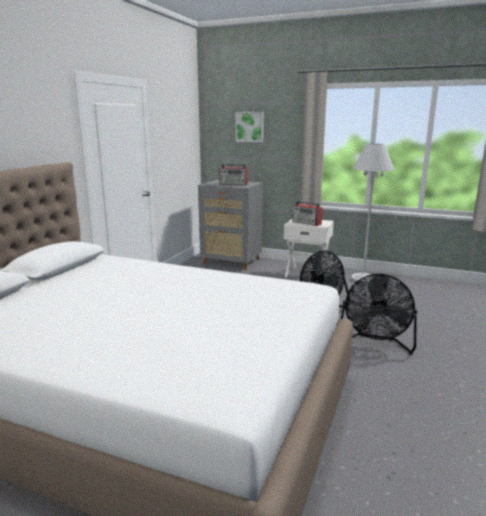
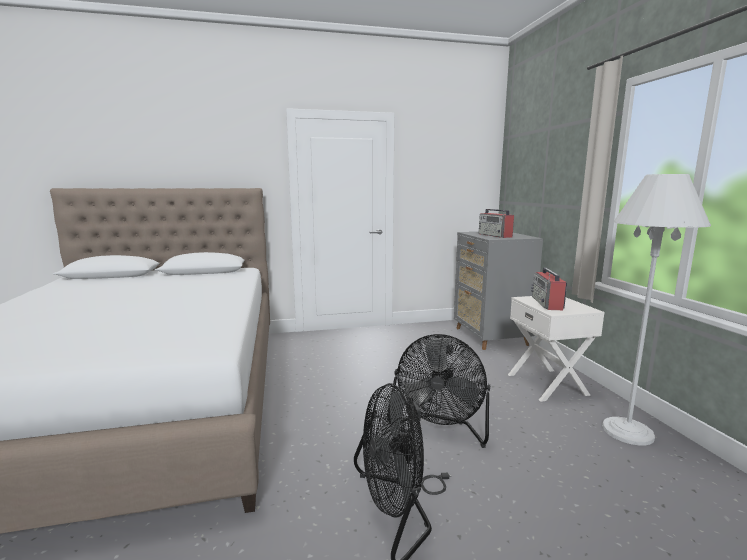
camera: 55 degrees right, 5 degrees down
(250, 126) = (541, 161): picture -> none

